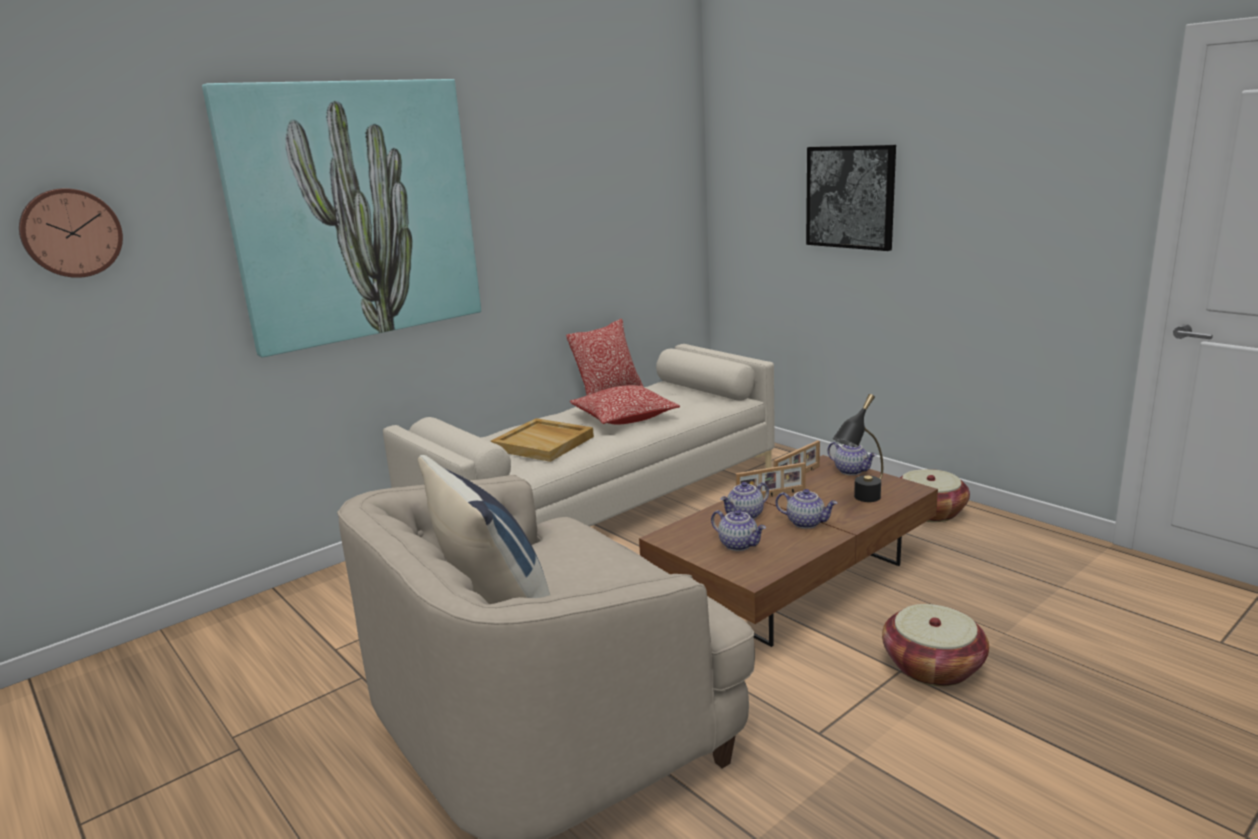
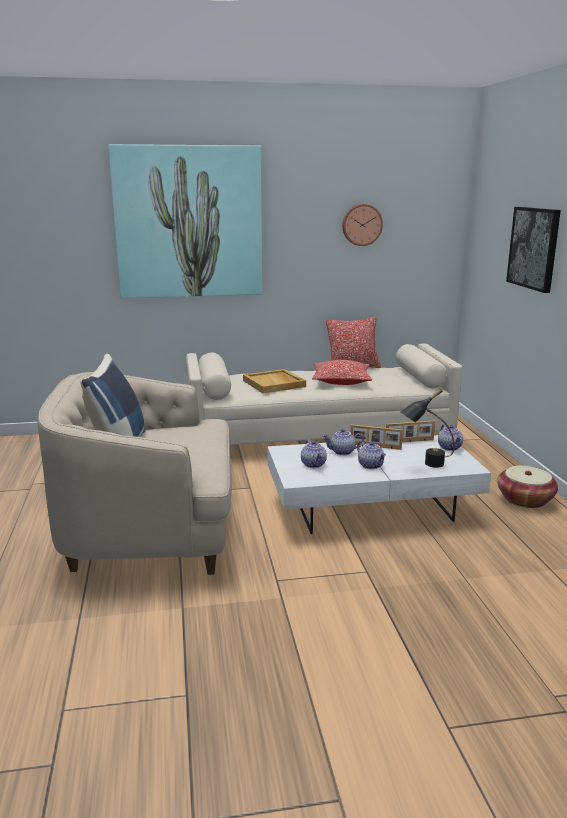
camera: 30 degrees right, 0 degrees up
(71, 233) = (36, 218): wall clock -> wall clock (361, 224)
(793, 581) = (371, 508): brown coffee table -> white coffee table
(932, 666) = (389, 577): basket -> none

